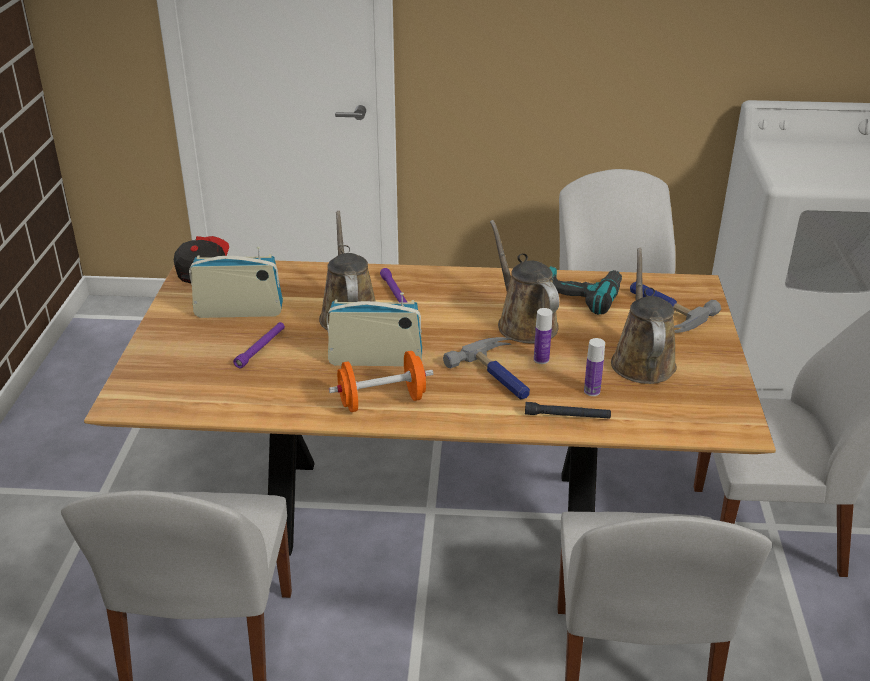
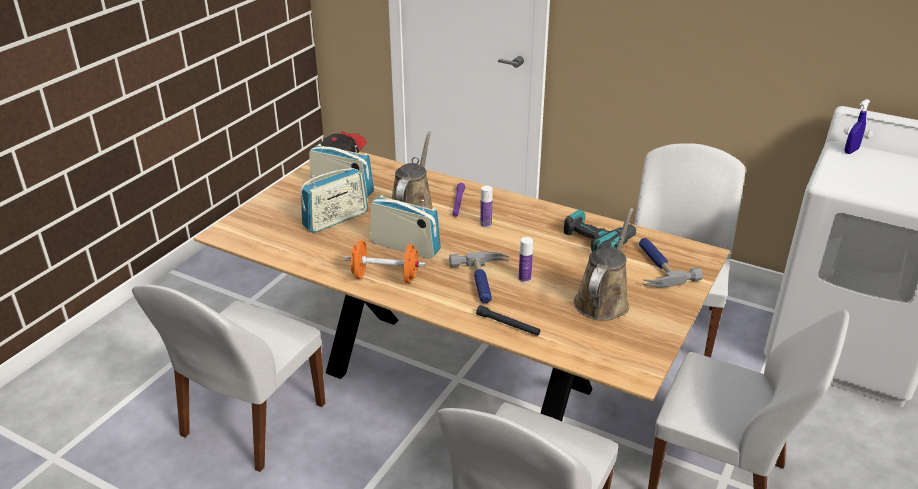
camera: 25 degrees right, 0 degrees up
(261, 348) = (336, 219): purple flashlight -> radio
(524, 323) = (535, 248): brown watering can -> none
(592, 391) = (543, 312): bottle -> bottle (486, 224)
(776, 146) = (851, 151): none -> blue spray bottle

